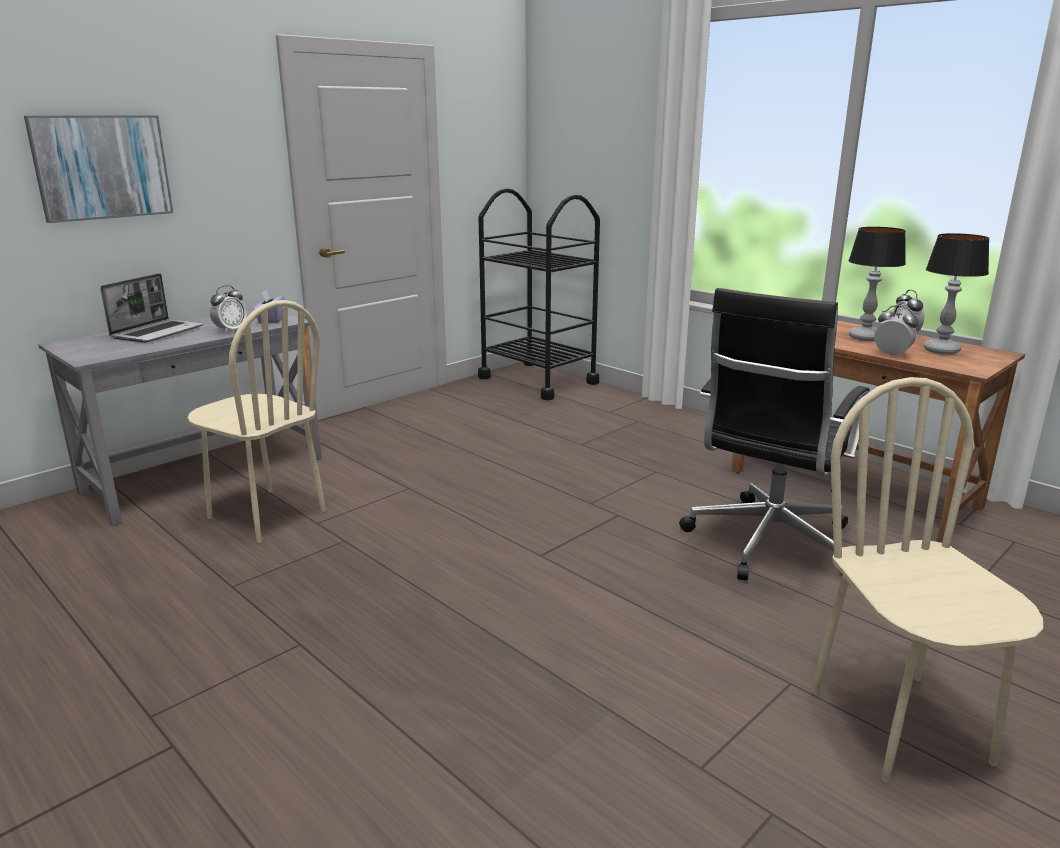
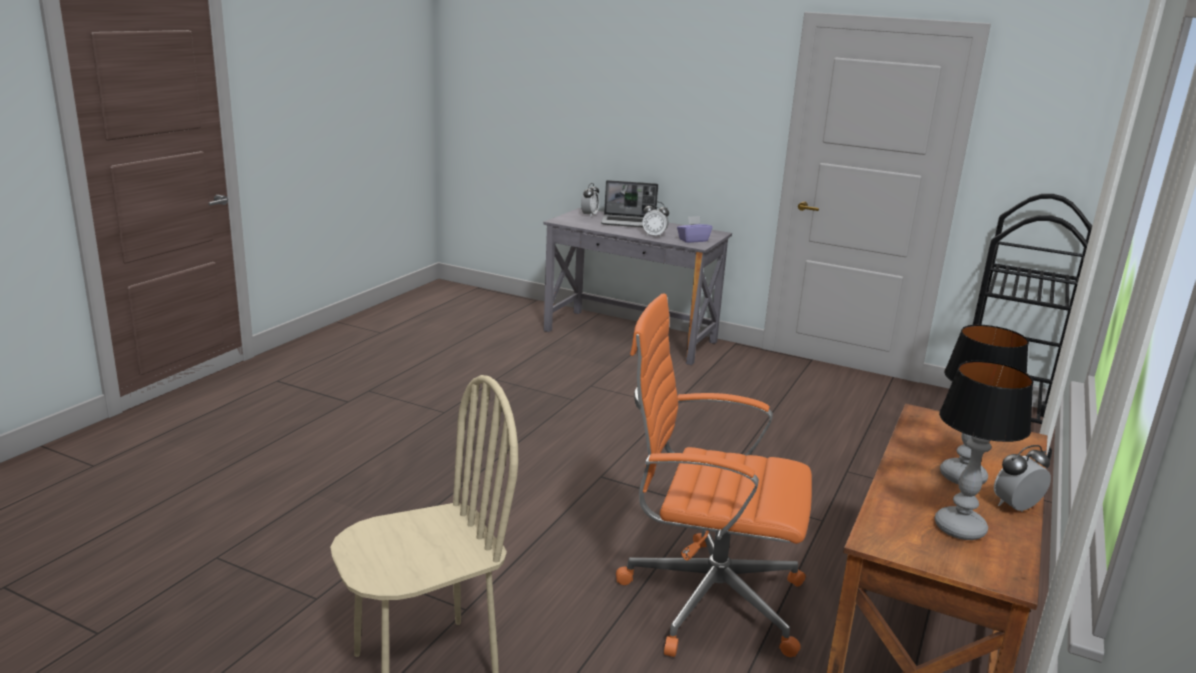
camera: 70 degrees right, 0 degrees up
(102, 167) = (646, 102): picture -> none
(266, 514) = (590, 367): beige chair -> none
(768, 544) = (706, 598): black office chair -> orange office chair
(892, 355) = (890, 489): alarm clock -> alarm clock (589, 215)

